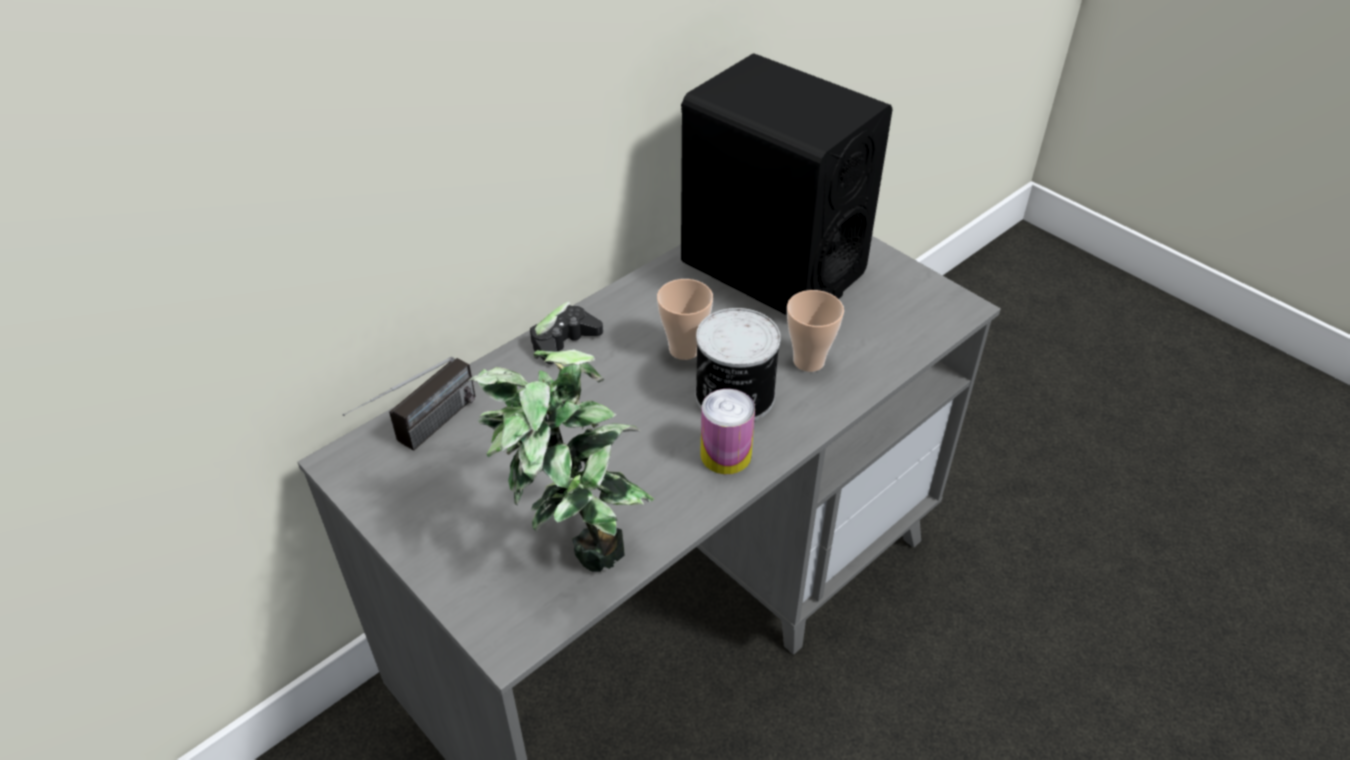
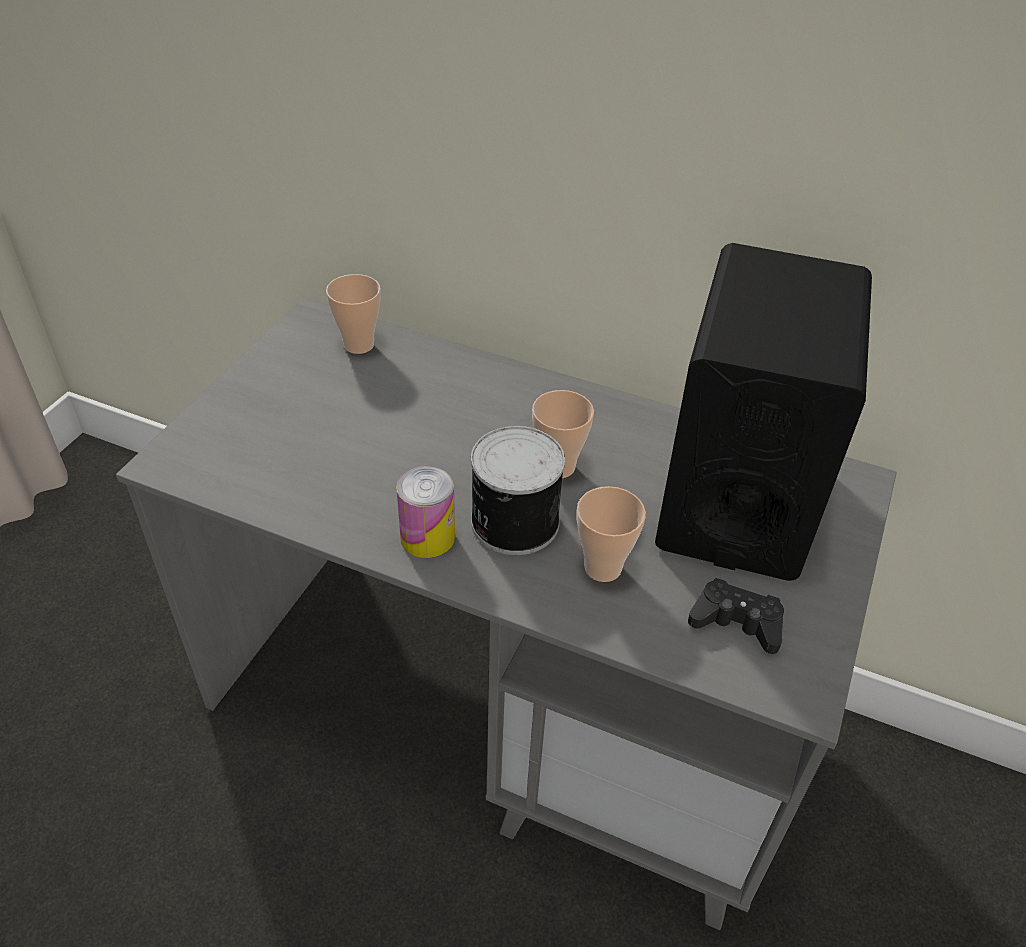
camera: 65 degrees right, 0 degrees up
(422, 434) = (359, 345): radio -> cup
(564, 341) = (518, 385): black game controller -> black game controller (736, 622)
(574, 543) = (275, 468): potted plant -> none

